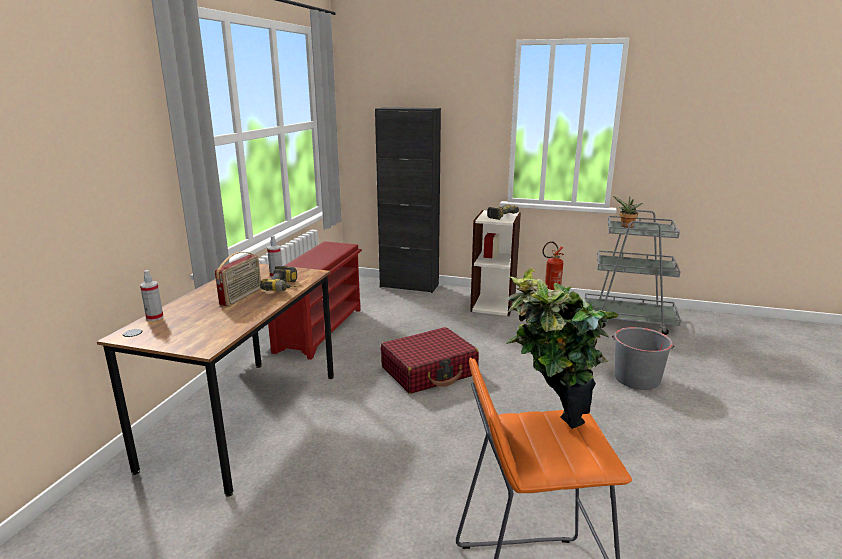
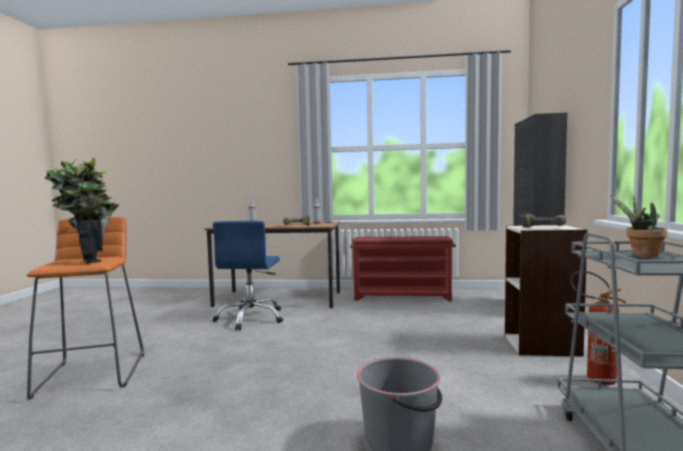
camera: 80 degrees right, 15 degrees down
(242, 297) = (280, 224): radio -> none
(336, 444) = (251, 318): none -> blue office chair
(429, 371) = (355, 331): red suitcase -> none

